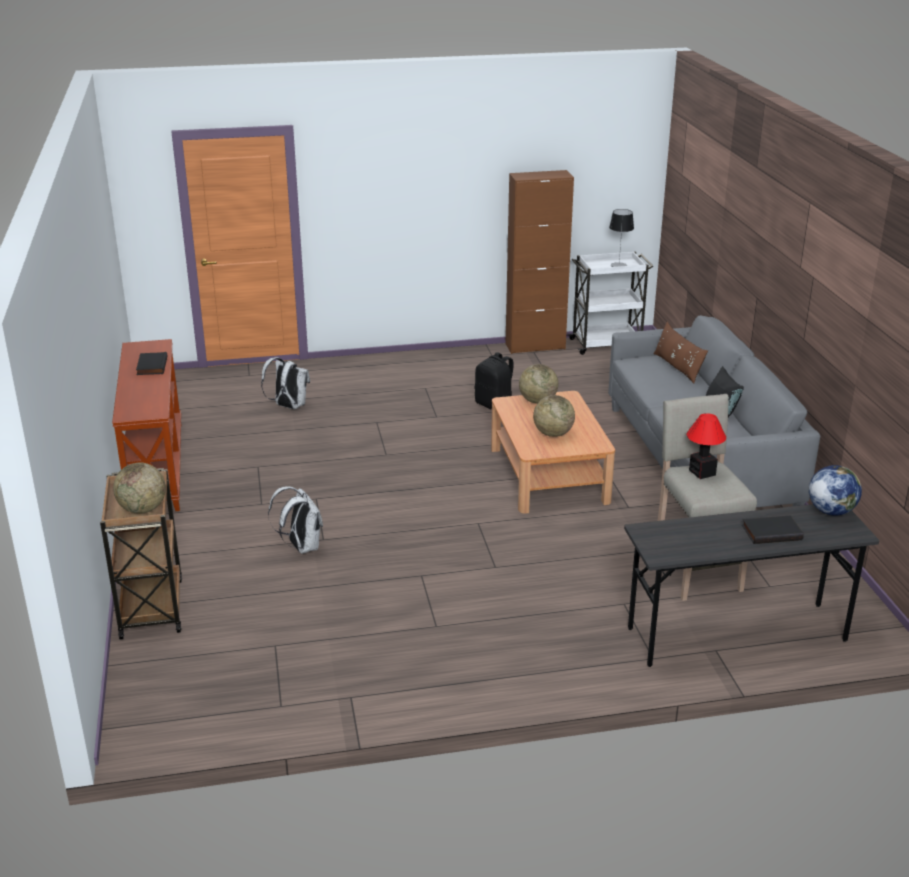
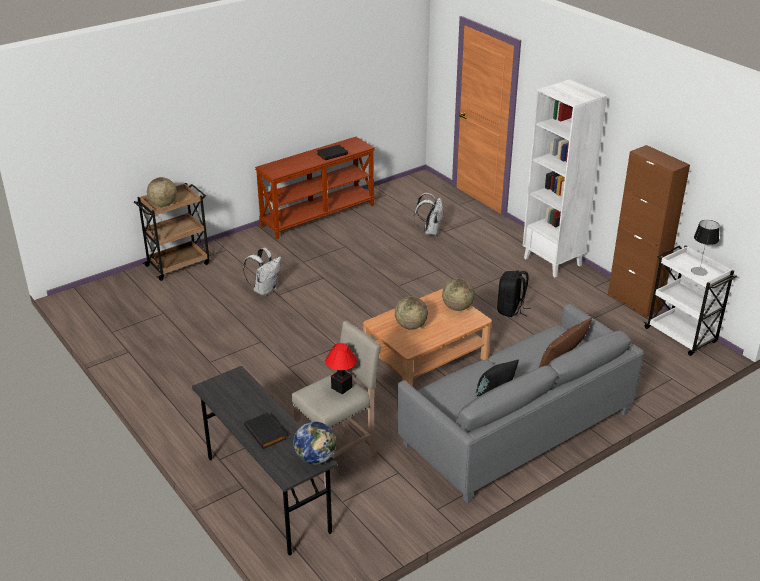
camera: 65 degrees right, 5 degrees up
(426, 361) = (553, 262): none -> white bookcase

